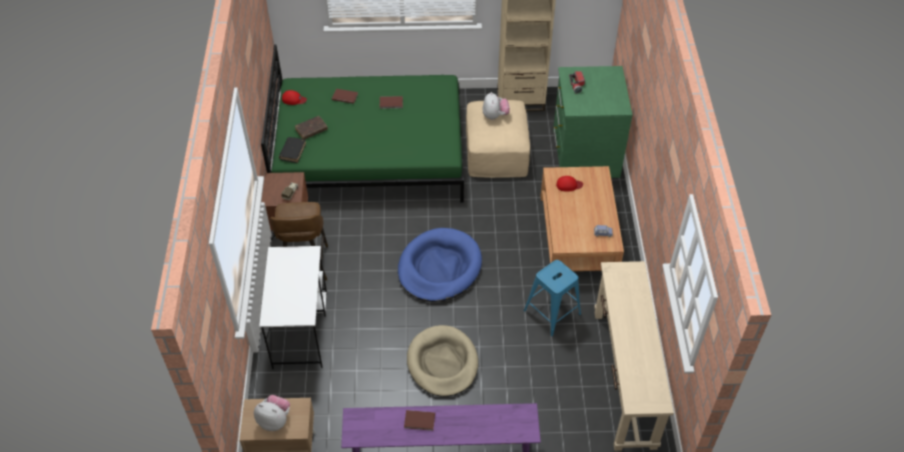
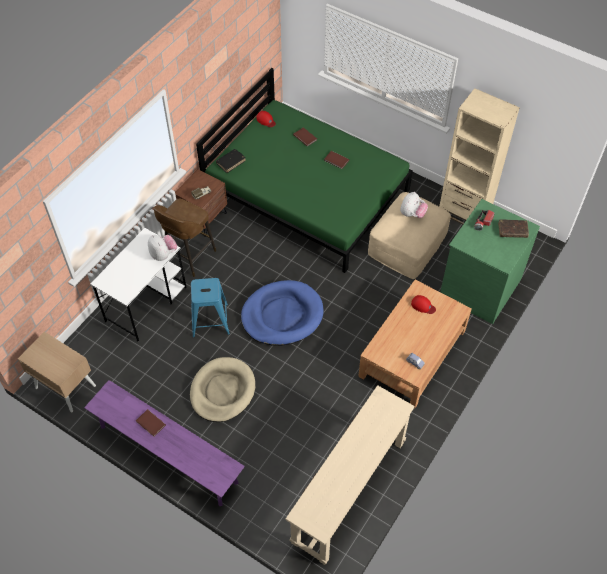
camera: 35 degrees right, 5 degrees up
(275, 420) = (50, 359): plush toy -> plush toy (163, 254)
(311, 130) = (258, 152): brown book -> brown book (512, 231)
(552, 312) = (338, 403): blue stool -> blue stool (210, 320)

